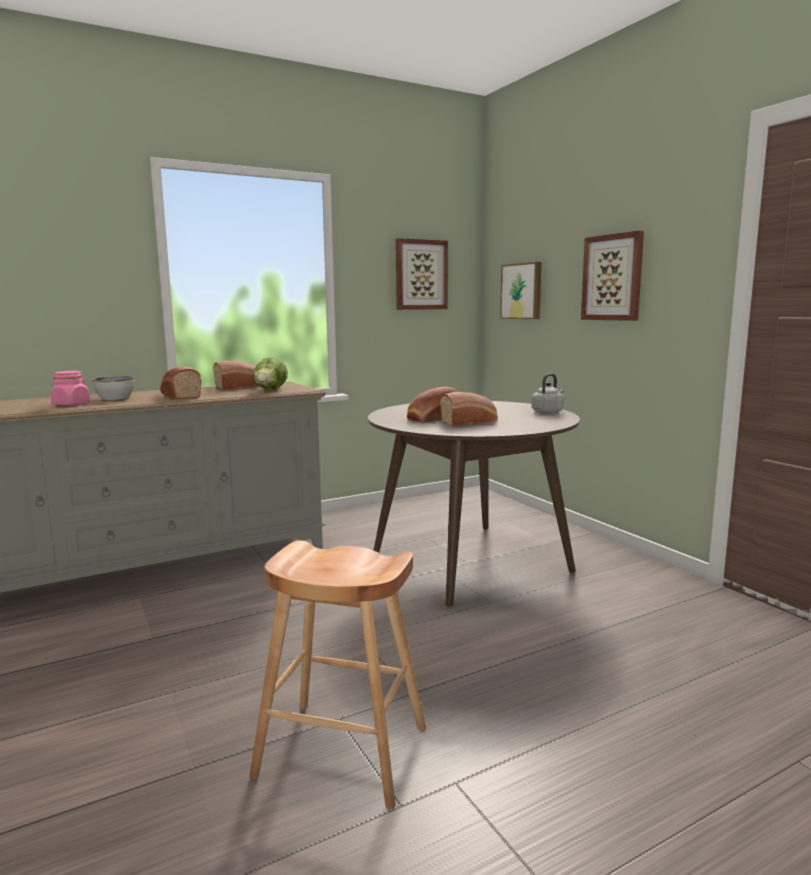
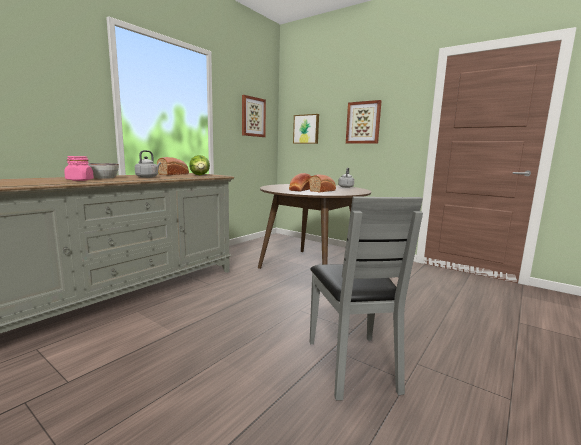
camera: 25 degrees left, 0 degrees up
(180, 395) = (148, 177): bread -> grey kettle
(343, 752) = (353, 364): brown stool -> grey chair

